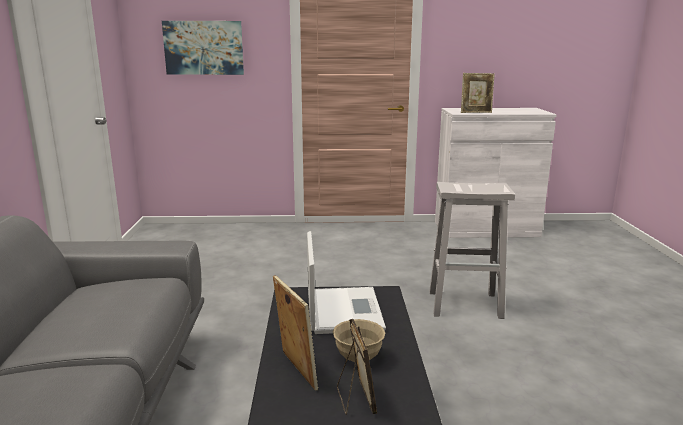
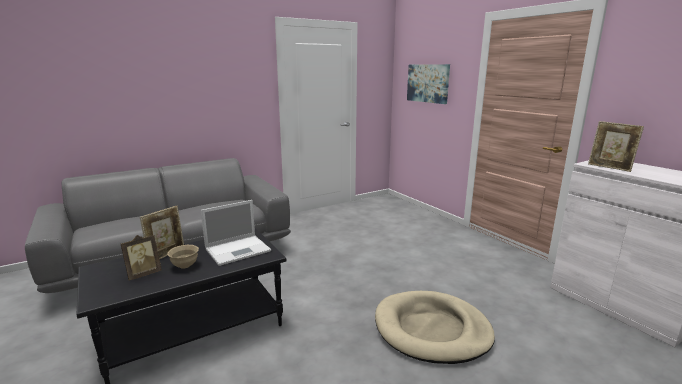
camera: 60 degrees right, 0 degrees up
(466, 304) = (432, 330): white stool -> beige dog bed

